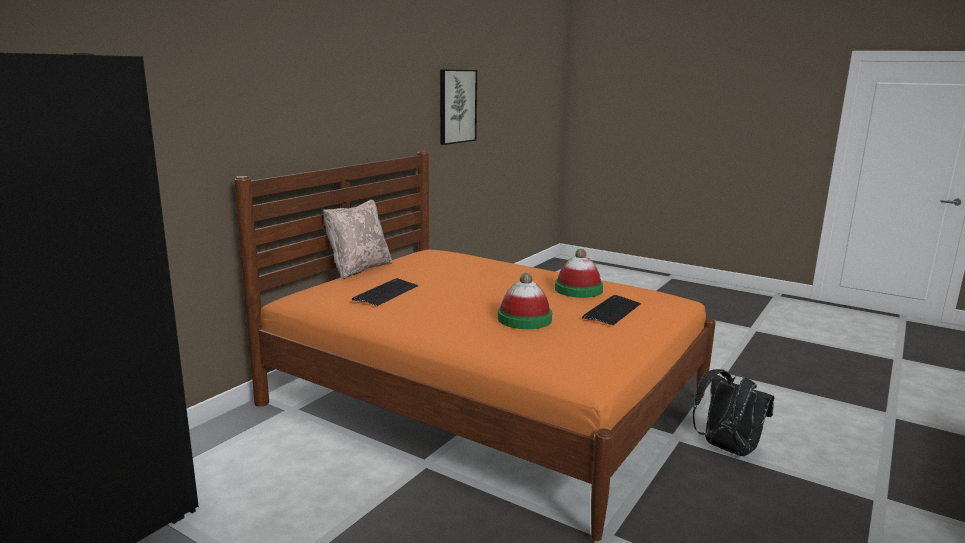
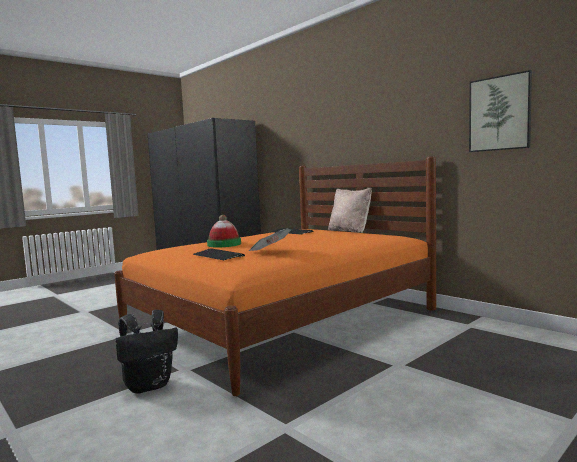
camera: 105 degrees right, 10 degrees down
(578, 289) = (270, 252): hat -> newspaper

